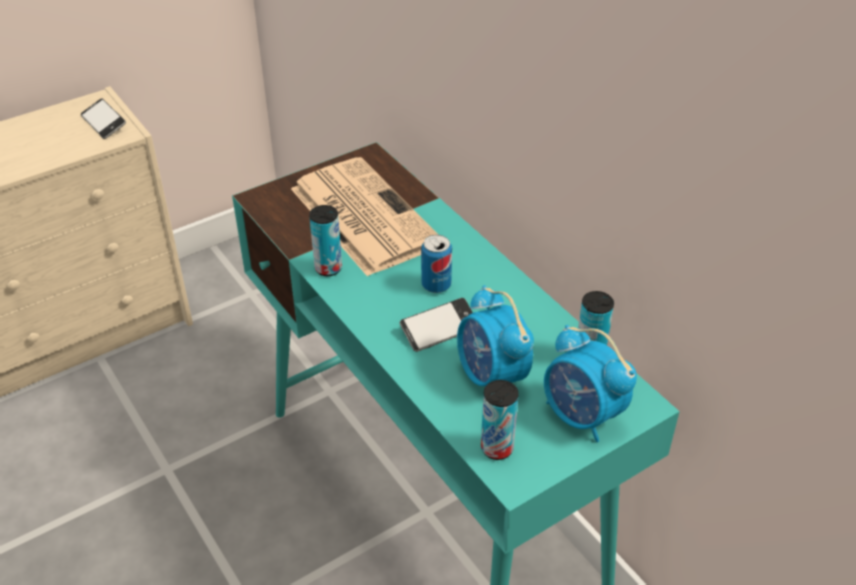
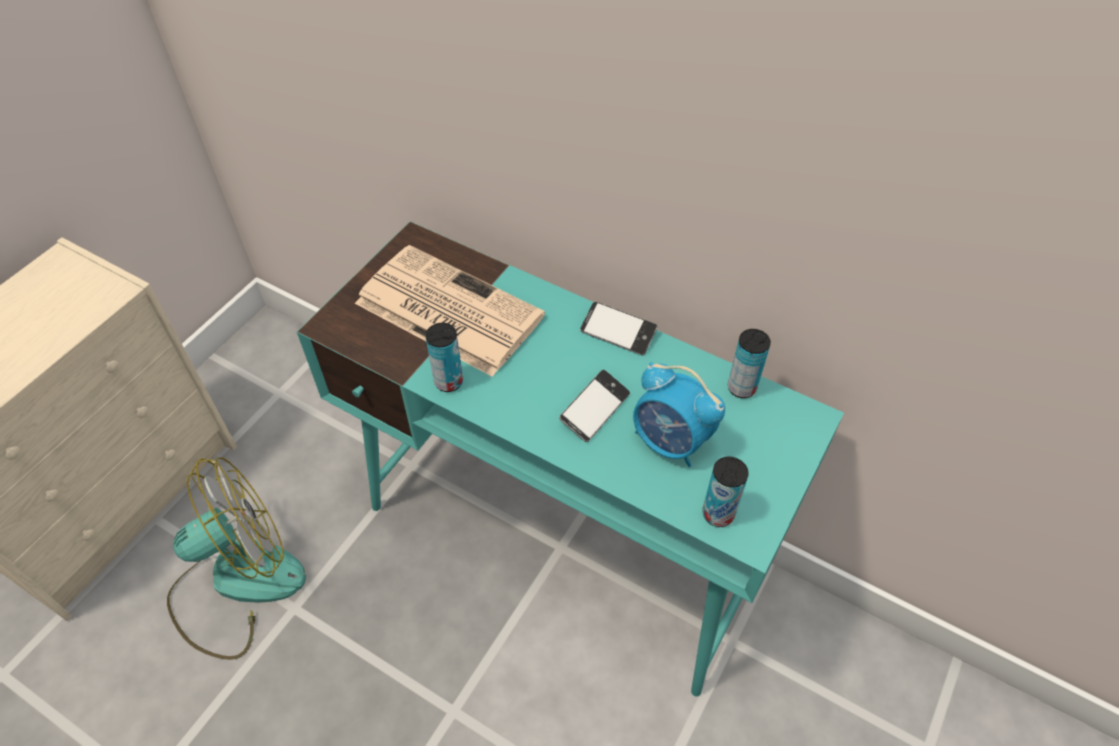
camera: 25 degrees left, 10 degrees up
(104, 123) = (84, 285): phone -> phone (618, 332)
(132, 431) = (236, 584): none -> fan
(436, 285) = (563, 362): can -> none
(582, 416) = (770, 450): alarm clock -> none

